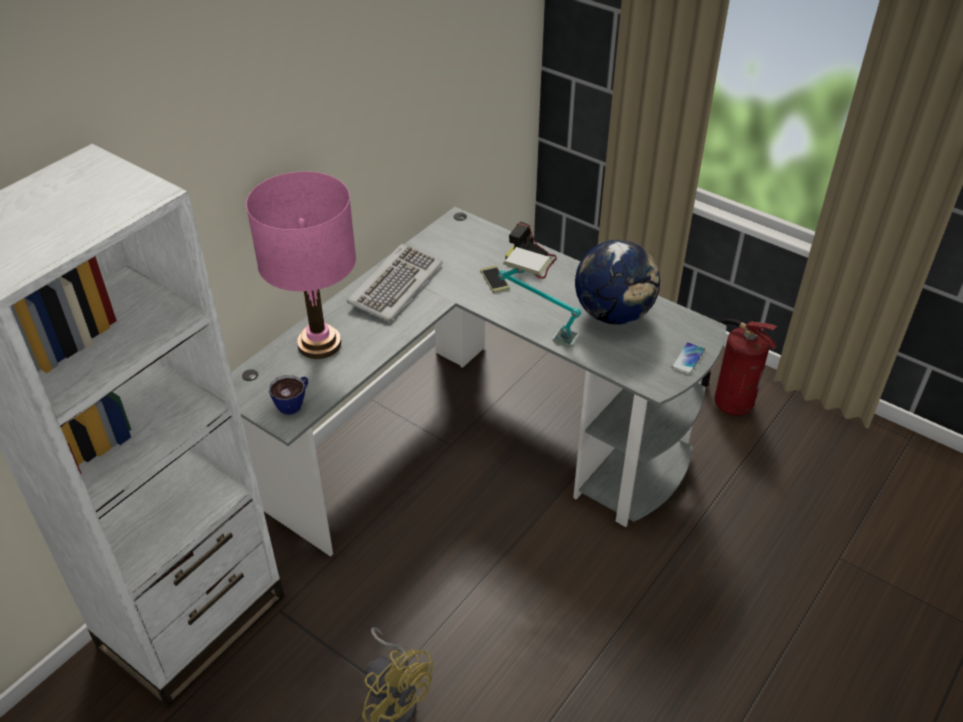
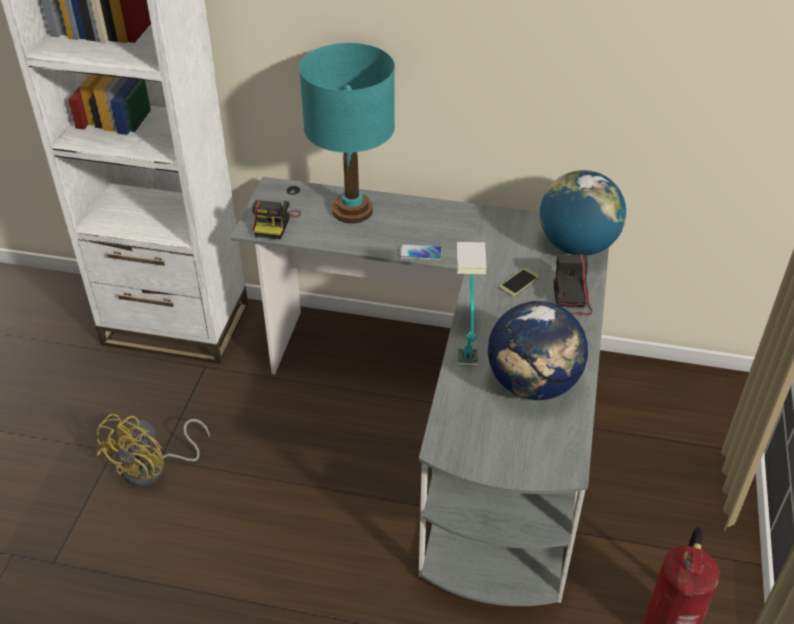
camera: 65 degrees right, 0 degrees up
(294, 403) = (275, 223): cup -> camera
(320, 344) = (352, 211): pink table lamp -> turquoise table lamp
(395, 285) = (460, 224): keyboard -> none
(473, 233) = (577, 246): none -> globe
(688, 359) = (503, 464): phone -> phone (420, 253)

